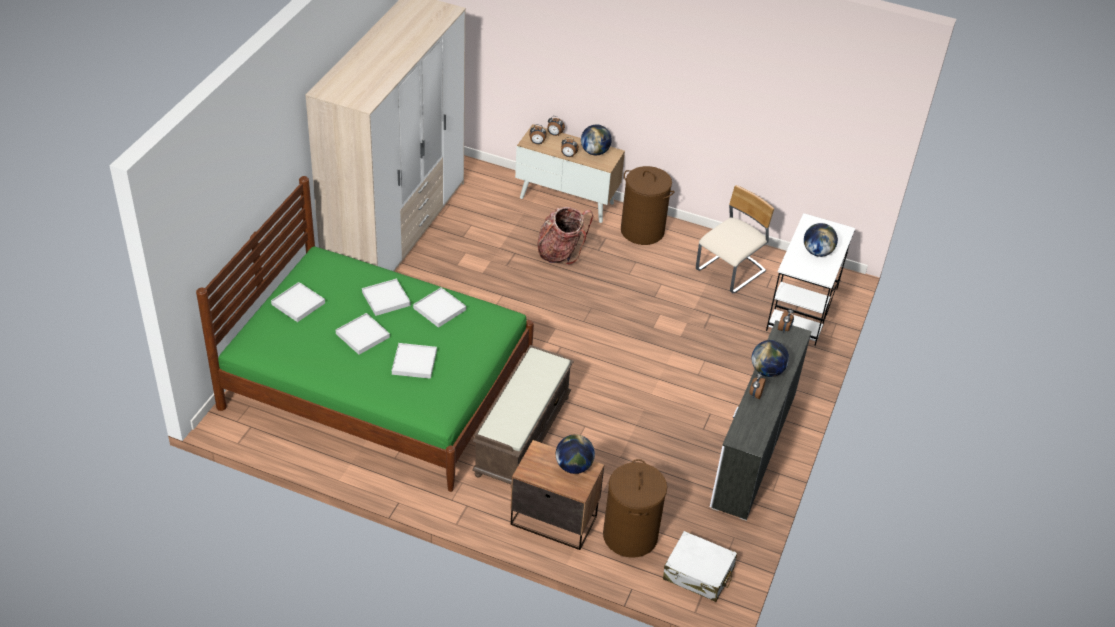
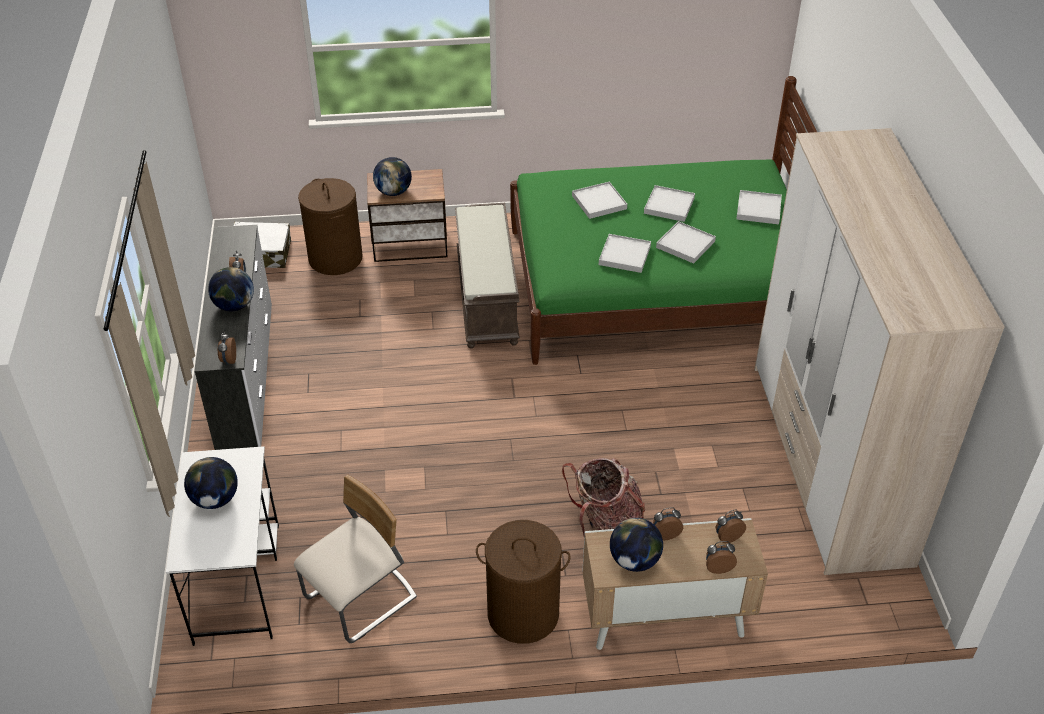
camera: 155 degrees right, 0 degrees up
(731, 272) = (361, 600): beige chair -> beige chair turned 150 degrees counterclockwise

